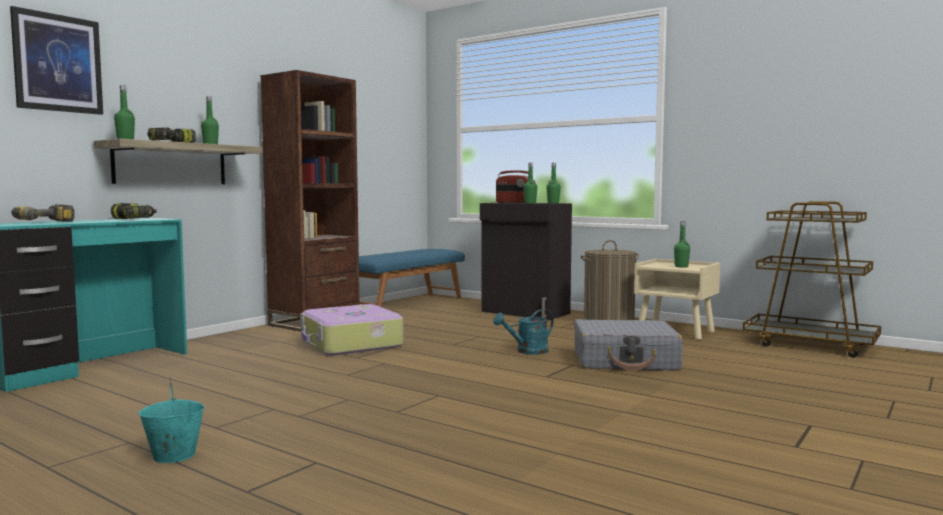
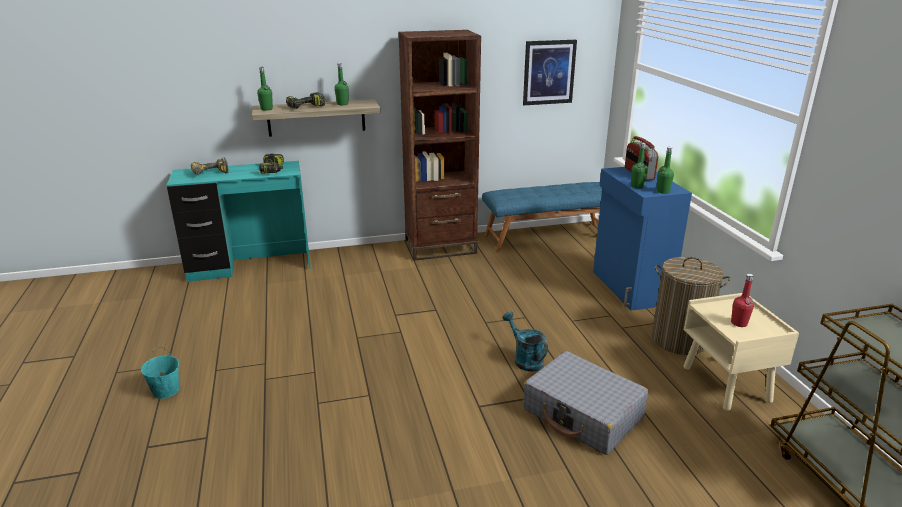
camera: 40 degrees right, 20 degrees up
(58, 63) = (221, 51): picture -> picture (549, 72)
(350, 344) = (418, 292): suitcase -> none
(525, 313) = (629, 288): black cabinet -> blue cabinet
(527, 351) = (525, 359): turquoise watering can -> turquoise watering can turned 45 degrees clockwise
(681, 266) = (739, 323): green bottle -> red bottle

